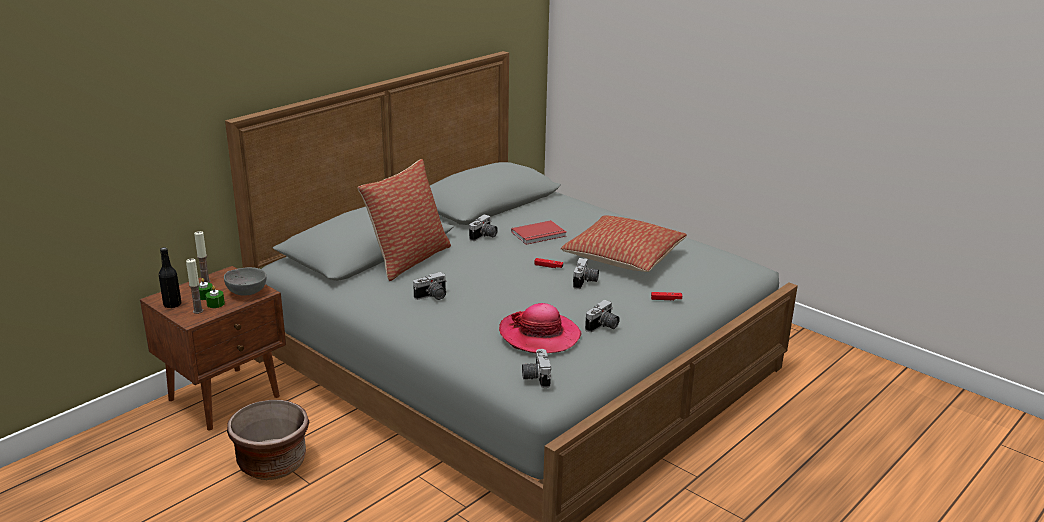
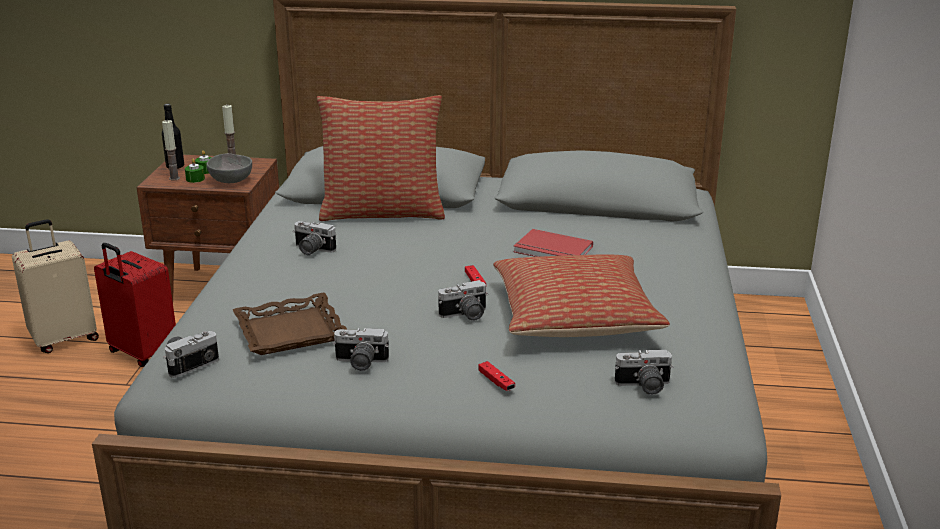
camera: 55 degrees right, 0 degrees up
(188, 495) = (64, 339): none -> beige suitcase
(272, 464) = (141, 353): brown planter -> red suitcase
(484, 236) = (497, 226): camera -> camera (643, 386)
(539, 335) = (290, 332): hat -> brown tray

